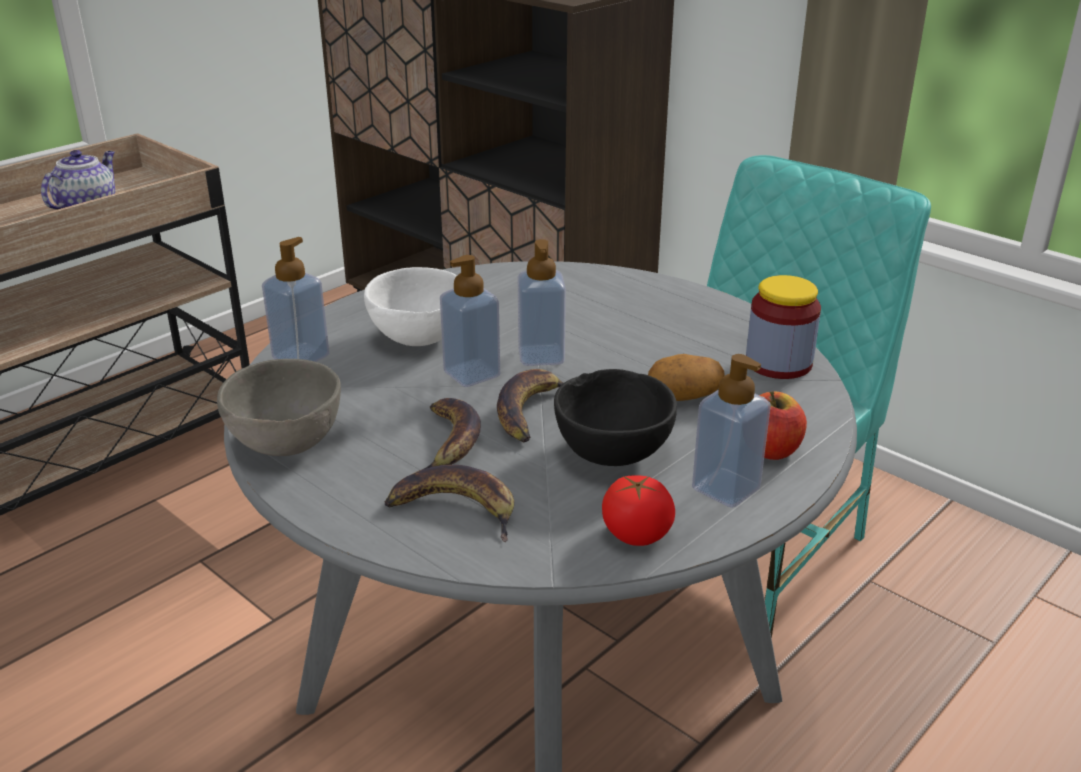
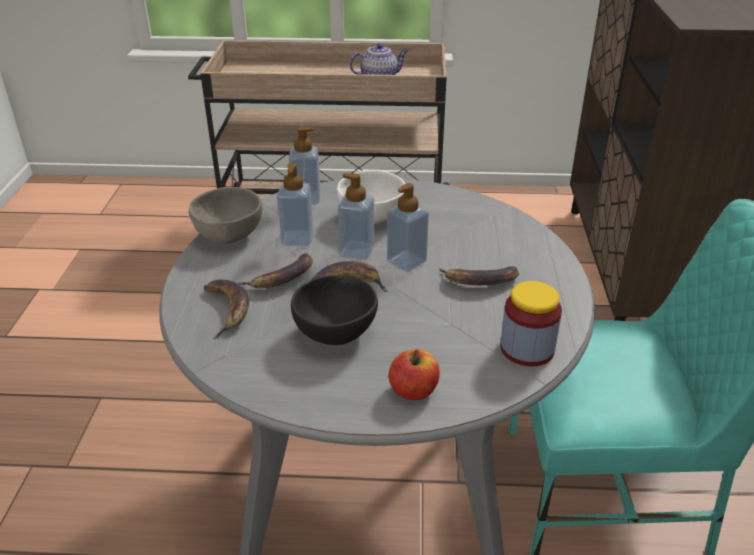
camera: 50 degrees right, 5 degrees up
(637, 335) = (479, 281): none -> banana
(637, 533) = (267, 378): tomato -> none
(684, 395) = (433, 329): potato -> none
(726, 489) = (348, 391): soap dispenser -> soap dispenser (297, 239)

